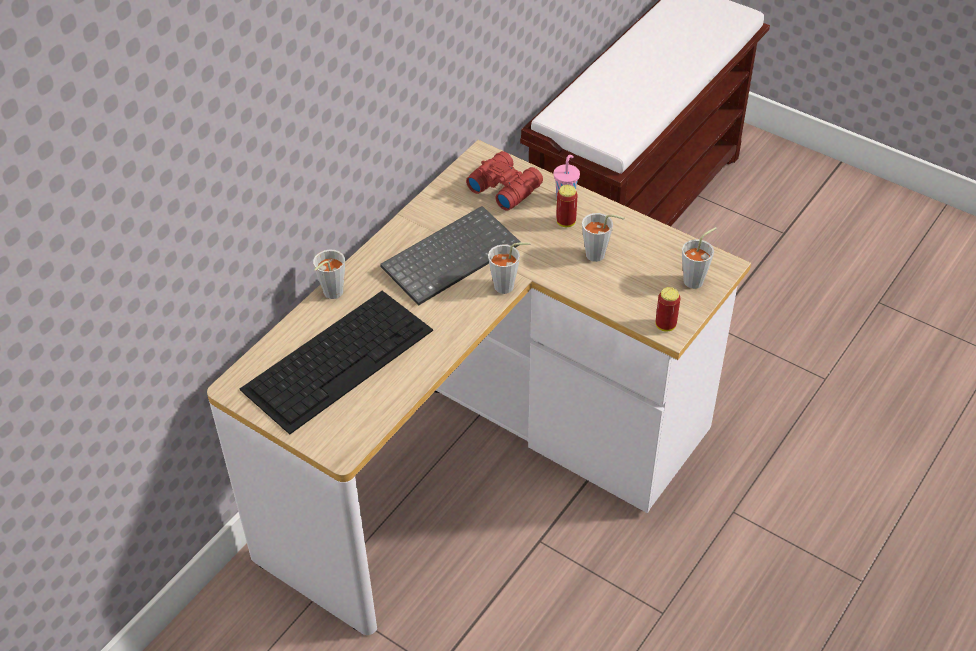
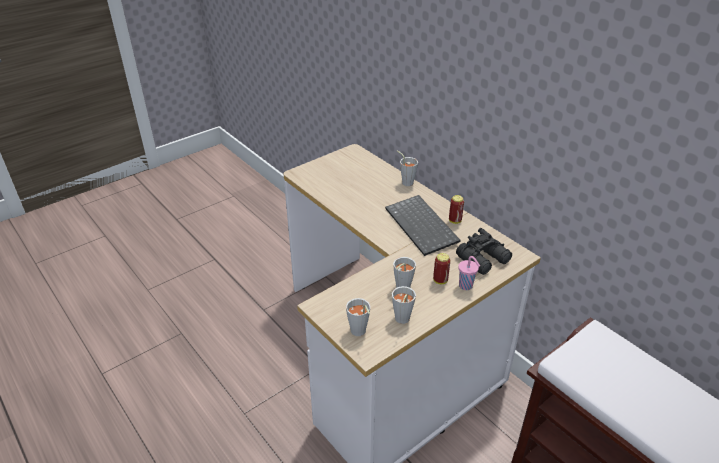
camera: 105 degrees right, 10 degrees down
(339, 358) = (358, 179): keyboard -> none
(504, 187) = (484, 259): red binoculars -> black binoculars
(508, 286) = (387, 244): grey cup -> grey cup (401, 320)
(665, 325) = (323, 304): can -> can (455, 221)

